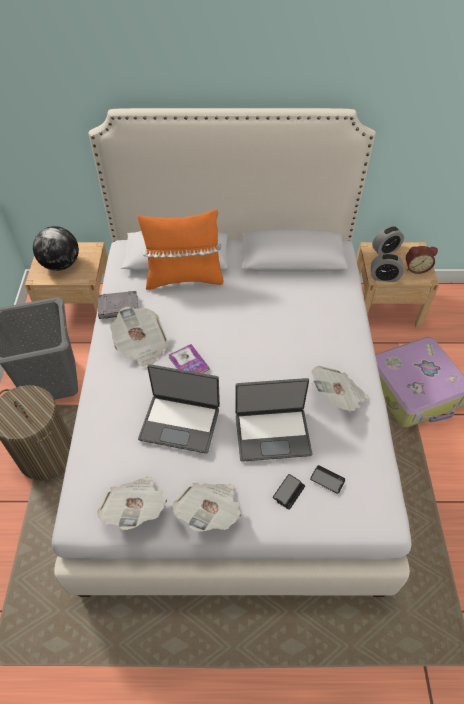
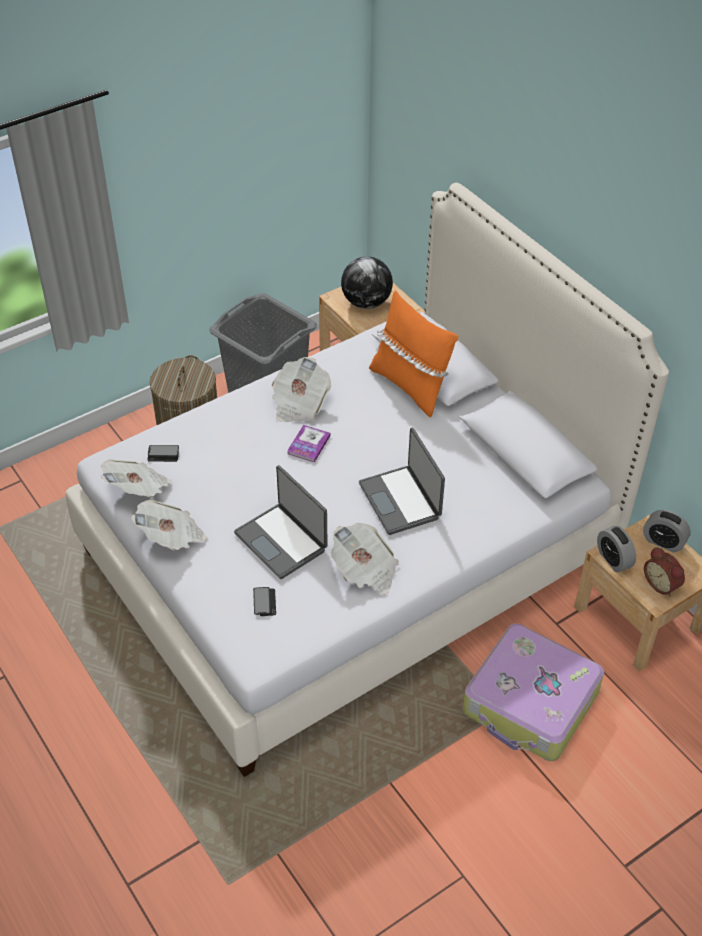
camera: 55 degrees right, 5 degrees down
(119, 307) = (330, 363): grey book -> none
(180, 422) = (239, 472): laptop -> laptop (401, 500)
(288, 492) = (230, 580): phone -> phone (163, 454)

